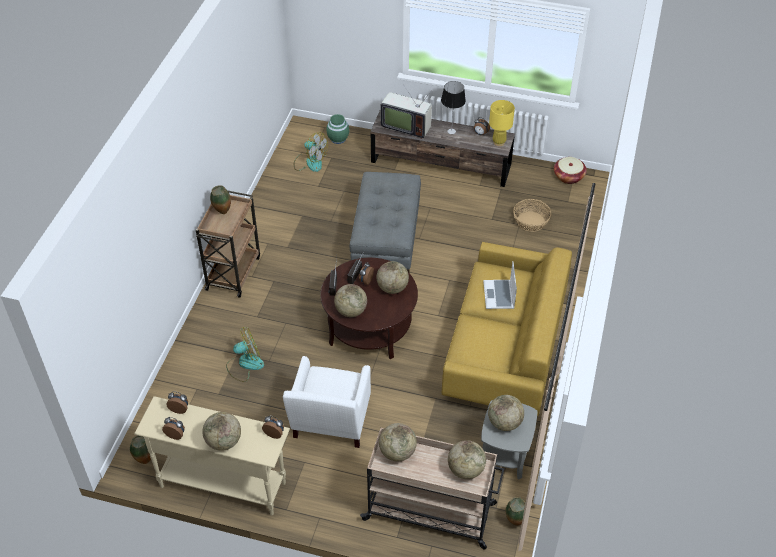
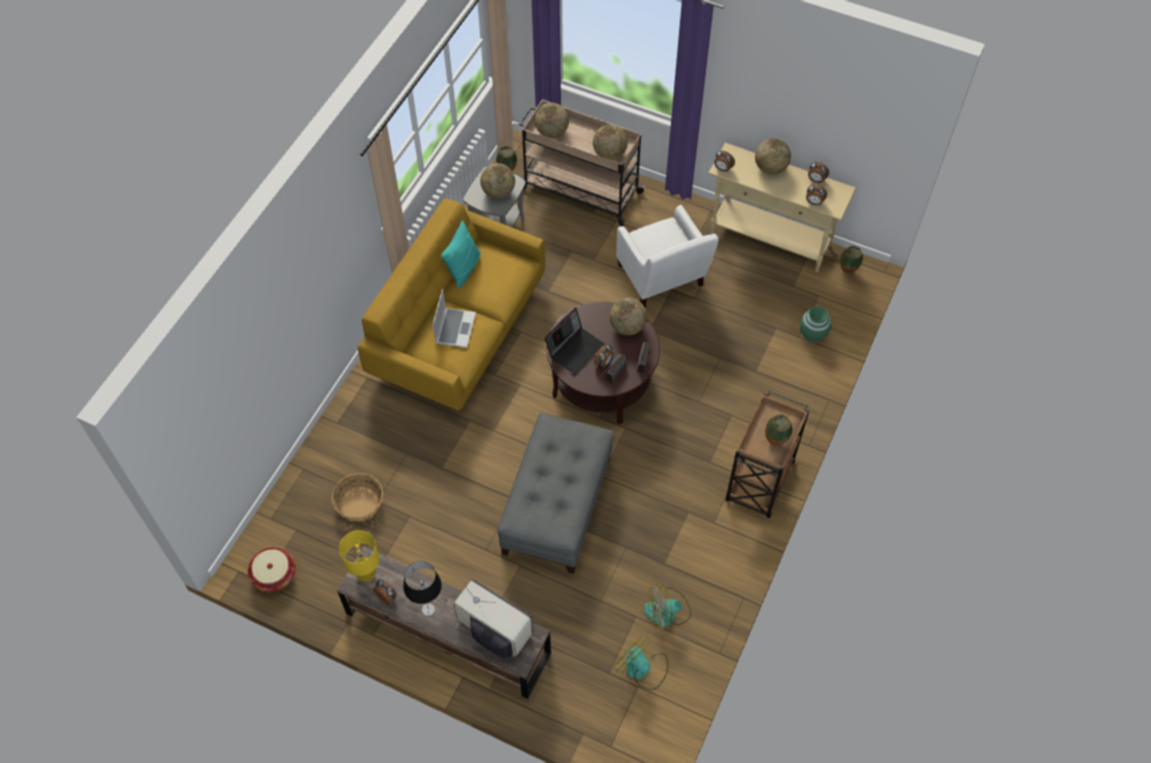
camera: 170 degrees left, 10 degrees up
(245, 364) = (747, 357): fan -> fan (667, 612)
(329, 424) = (661, 280): white armchair -> white armchair turned 135 degrees clockwise
(338, 139) = (592, 714): green vase -> green vase (813, 333)
(392, 288) = (575, 349): globe -> laptop
(511, 347) = (463, 268): none -> turquoise pillow

